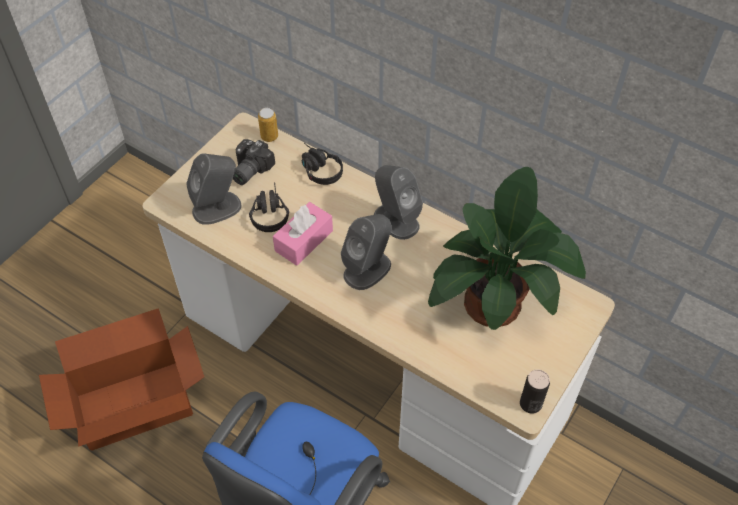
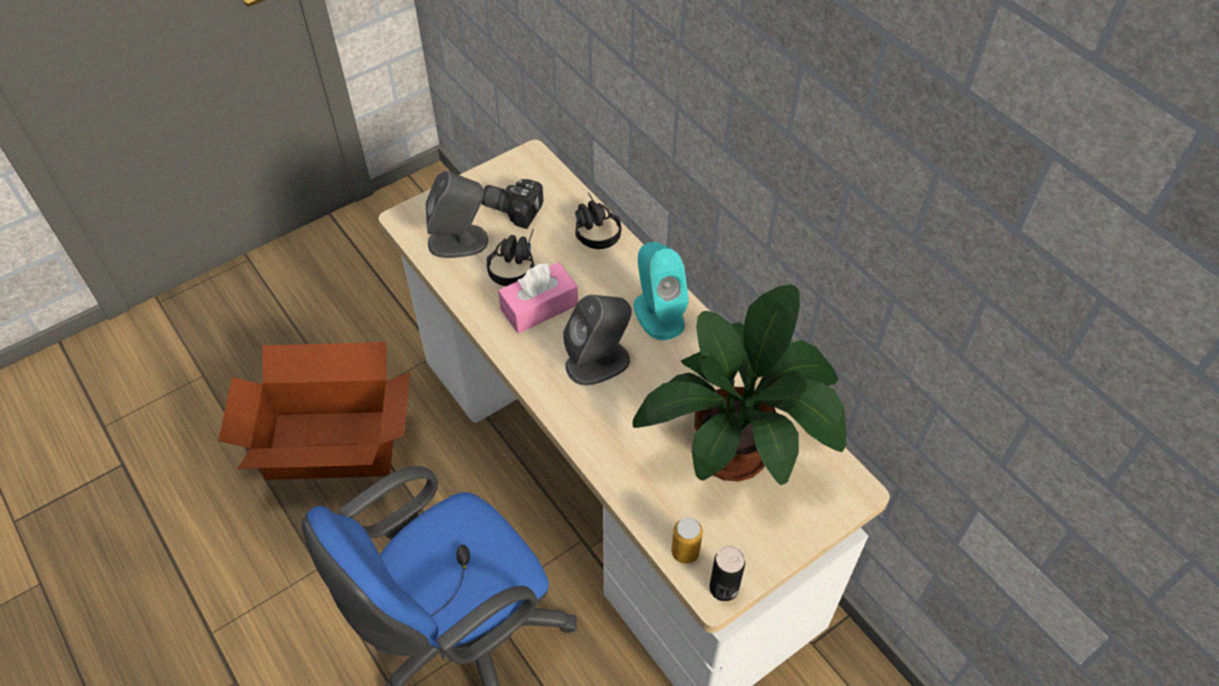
camera: 20 degrees right, 0 degrees up
(248, 170) = (513, 207): camera -> camera turned 60 degrees clockwise
(269, 137) = (554, 175): can -> can (685, 552)
(396, 220) = (658, 314): grey speaker -> turquoise speaker

